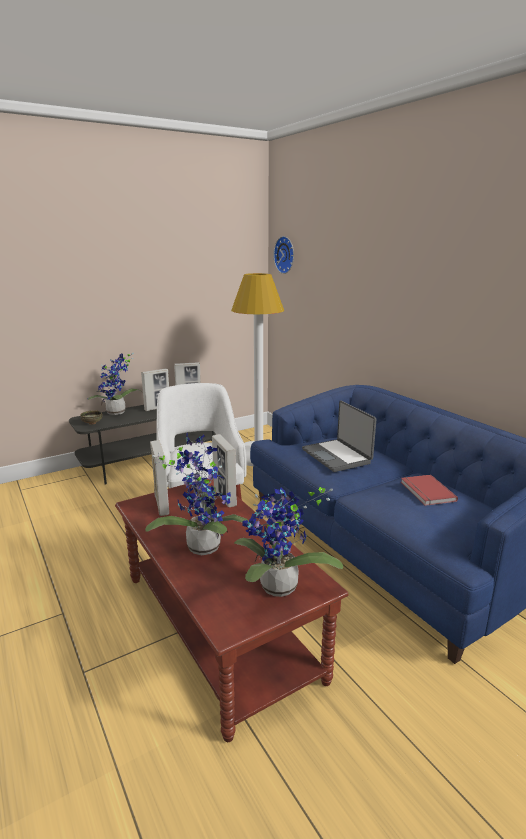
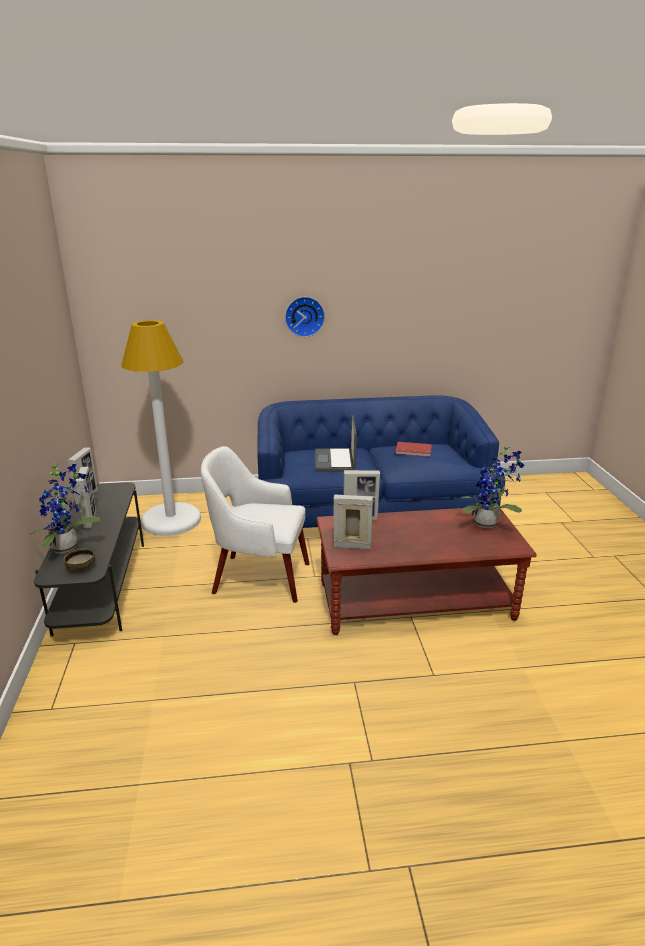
camera: 65 degrees left, 5 degrees up
(202, 544) = (423, 539): potted plant -> none
(286, 255) = (111, 294): wall clock -> wall clock (304, 316)
(337, 456) = (336, 461): laptop -> laptop turned 90 degrees clockwise

